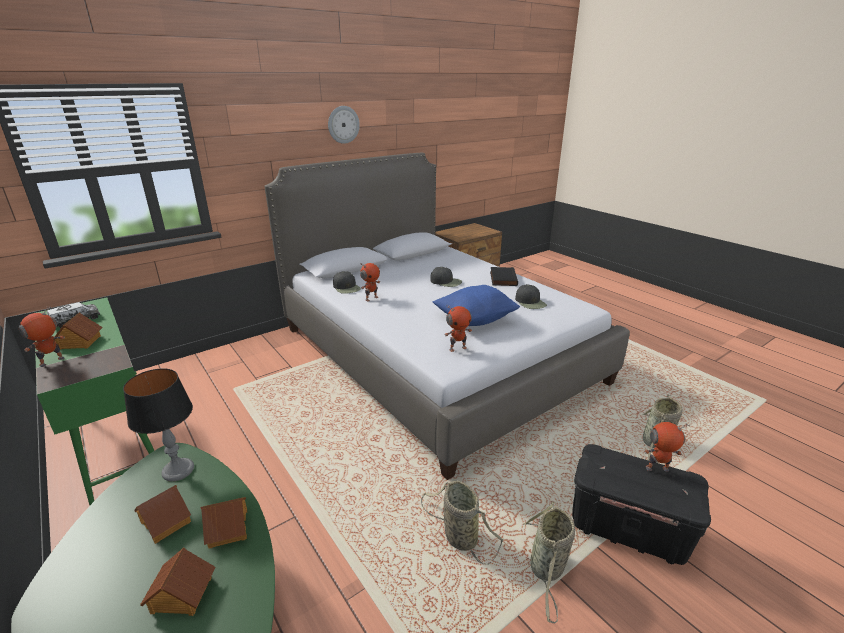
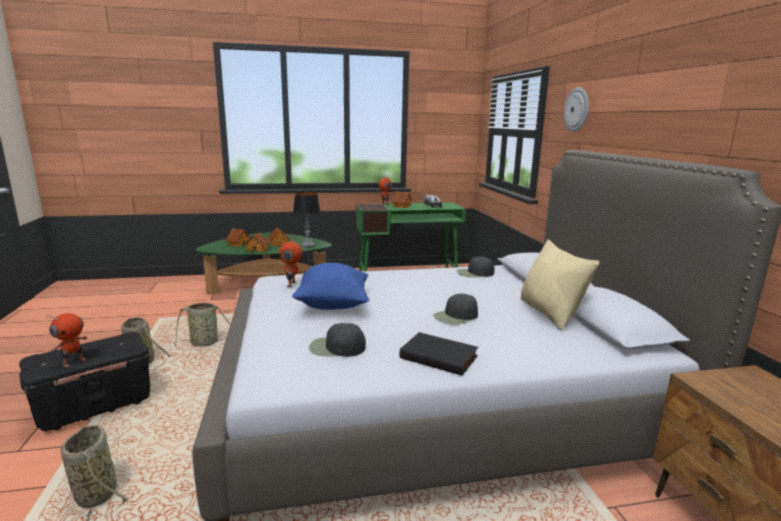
camera: 115 degrees right, 10 degrees down
(343, 124) = (650, 106): wall clock -> wall clock (577, 109)
(371, 298) = (437, 277): toy robot -> none
(411, 262) = (550, 314): none -> beige pillow

